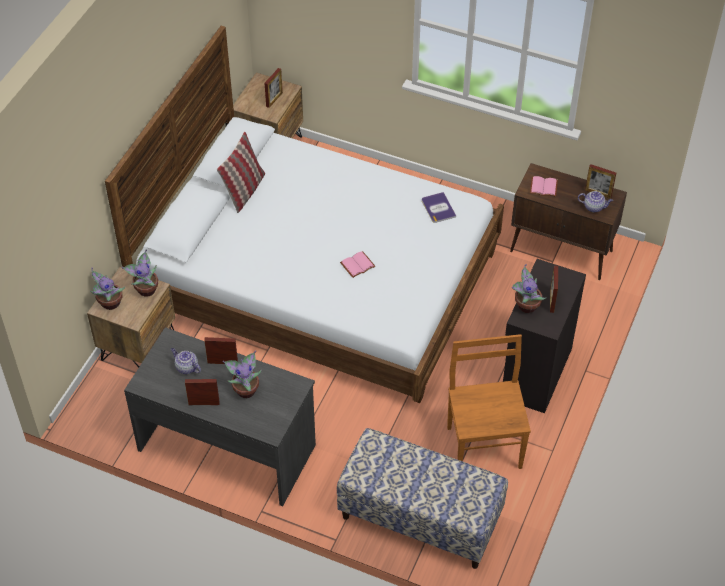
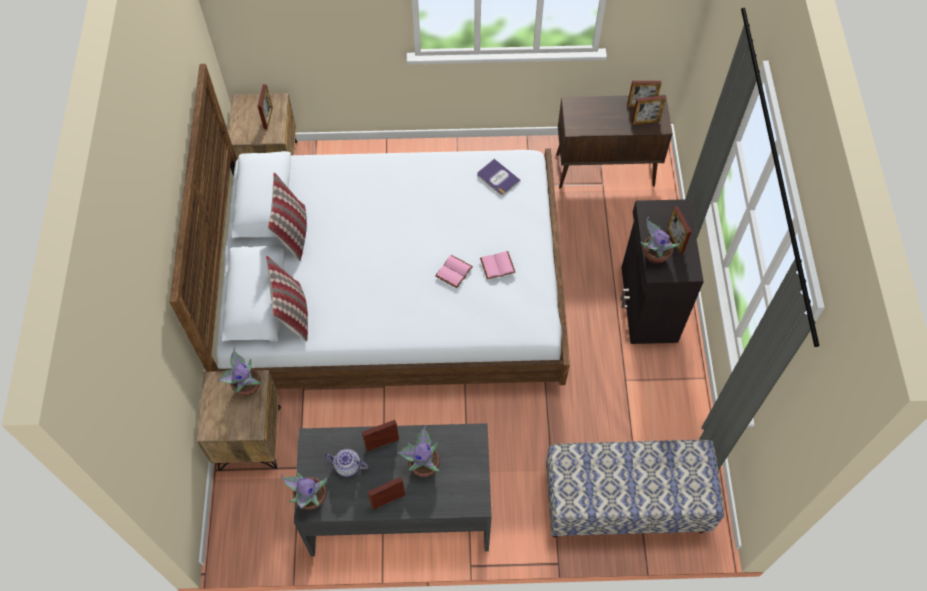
camera: 25 degrees left, 10 degrees up
(109, 303) = (215, 419): potted plant -> potted plant (310, 499)
(210, 249) = (293, 313): none -> pillow
(484, 445) = (641, 400): brown chair -> none
(544, 186) = (588, 117): pink book -> pink book (497, 265)
(594, 207) = (645, 121): teapot -> picture frame

